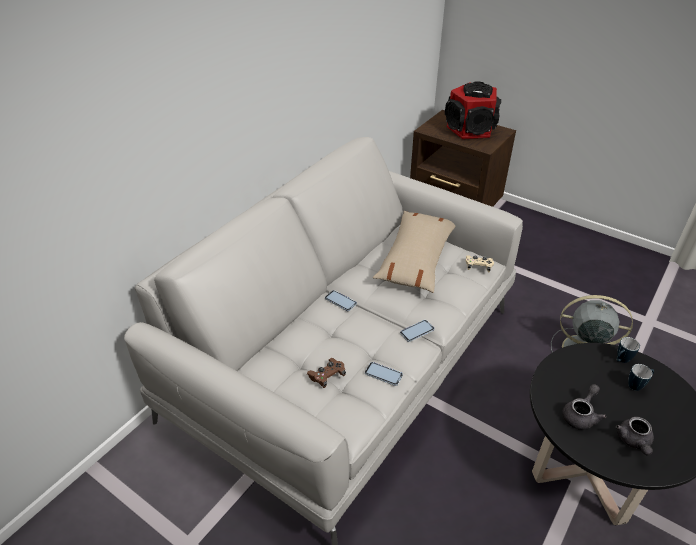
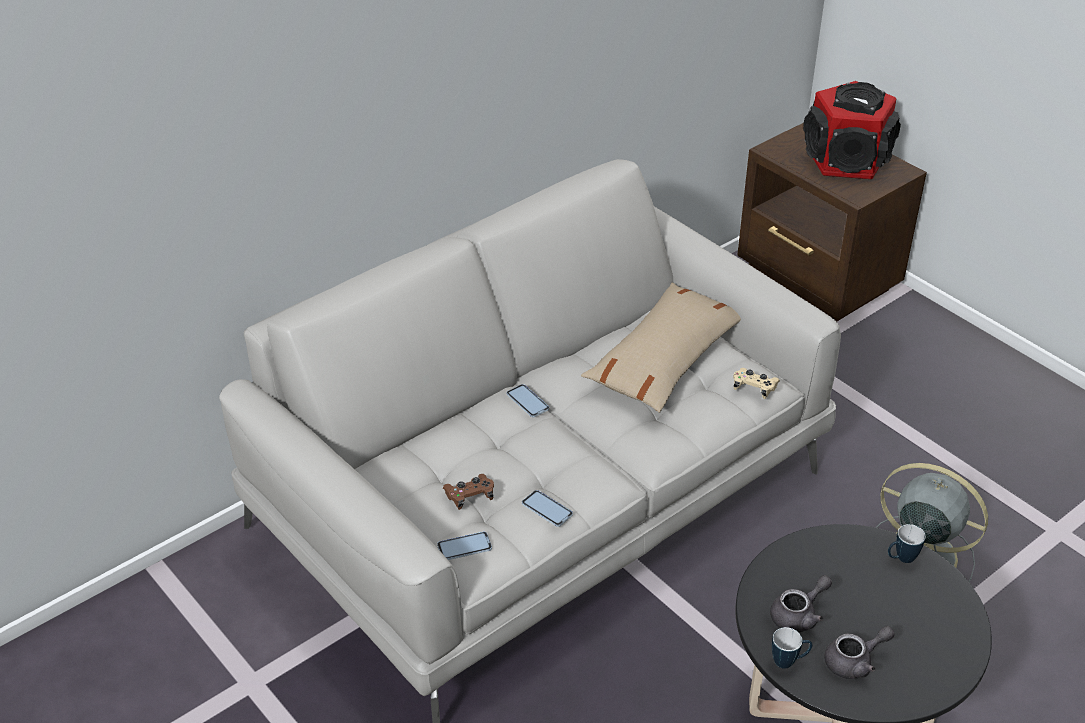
camera: 15 degrees right, 0 degrees up
(417, 331) = (619, 463): phone -> phone (464, 547)
(633, 442) = (854, 662): grey teapot -> grey teapot turned 135 degrees counterclockwise
(637, 385) = (905, 595): mug -> mug (789, 661)

